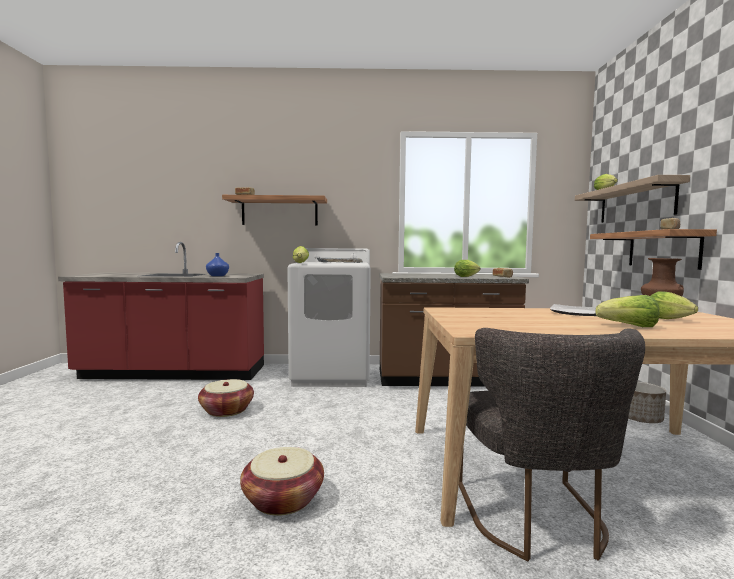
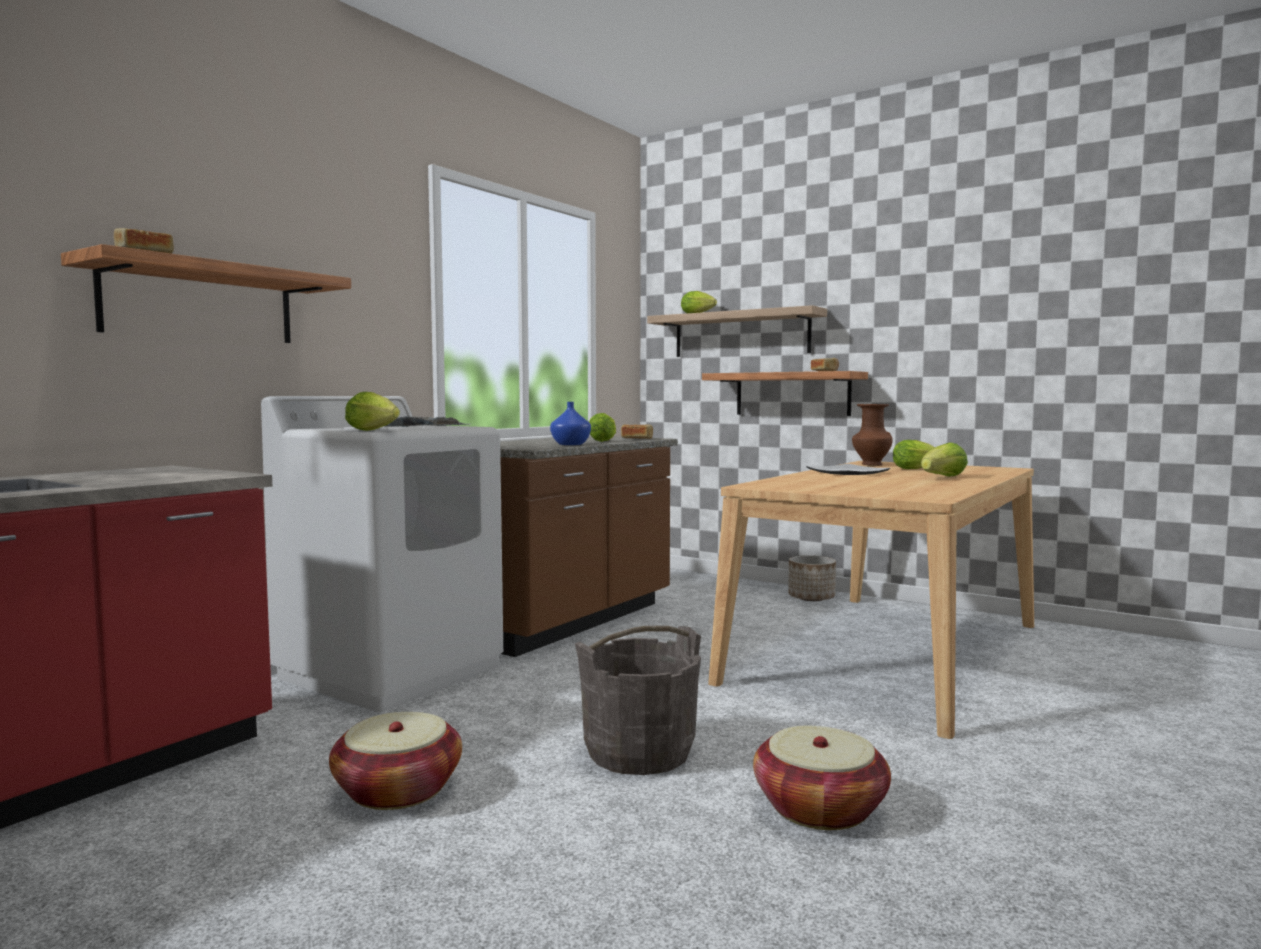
camera: 55 degrees left, 0 degrees up
(217, 276) = (140, 478): blue vase -> blue vase (571, 444)
(305, 438) = (639, 752): none -> grey bucket
(536, 521) = (968, 700): grey chair -> none

